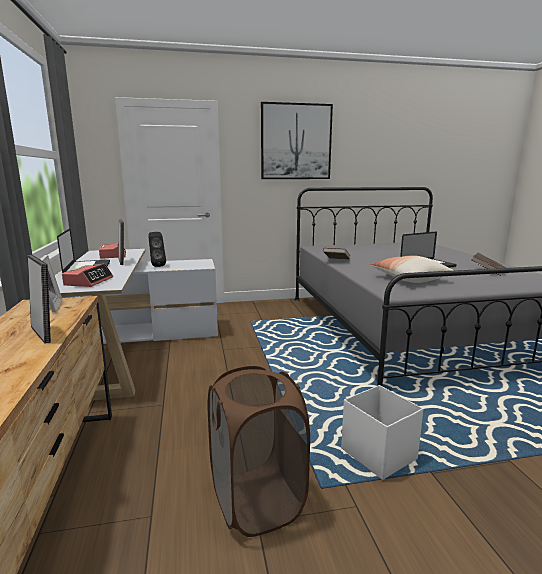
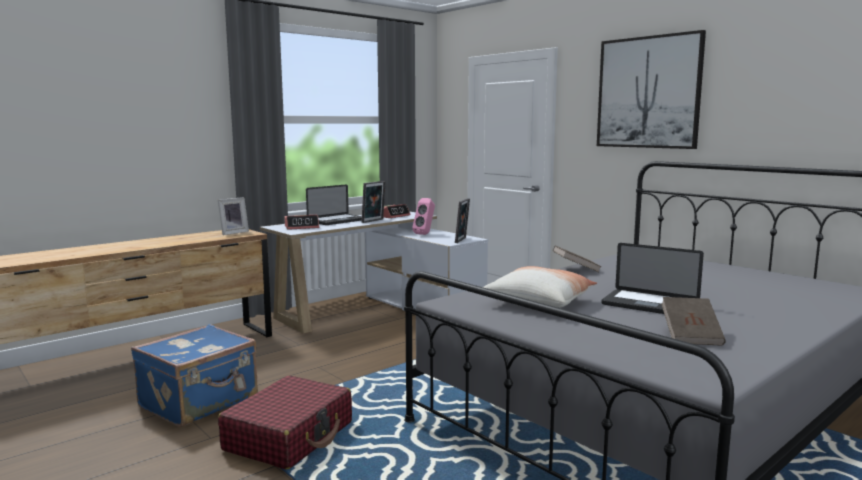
camera: 60 degrees right, 5 degrees down
(44, 333) = (183, 241): picture frame -> picture frame (462, 240)
(157, 266) = (425, 234): black speaker -> pink speaker
(256, 500) = (200, 402): brown laundry basket -> blue suitcase
(378, 453) = (290, 436): white storage box -> red suitcase

